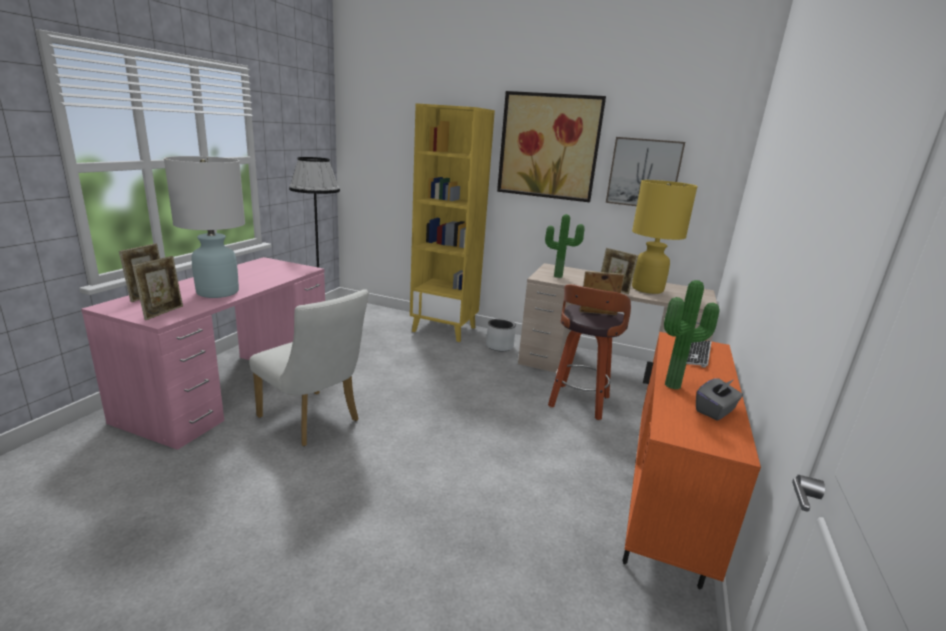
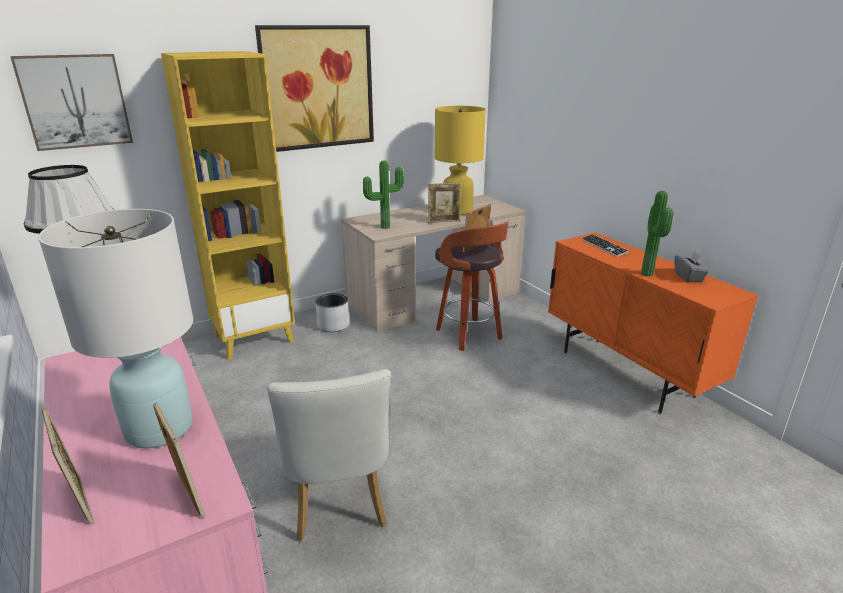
camera: 50 degrees left, 5 degrees up
(313, 421) = (338, 504): white chair -> white chair turned 90 degrees clockwise
(644, 173) = (414, 101): picture -> picture (75, 101)

